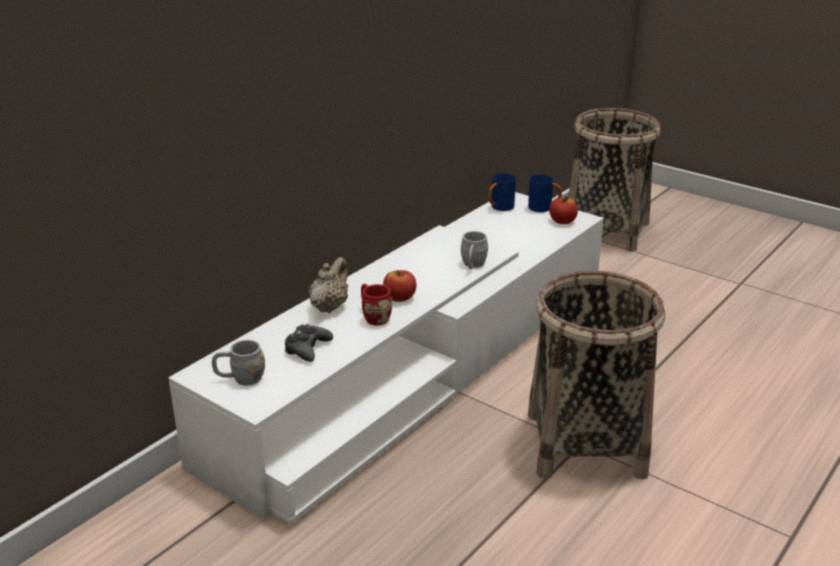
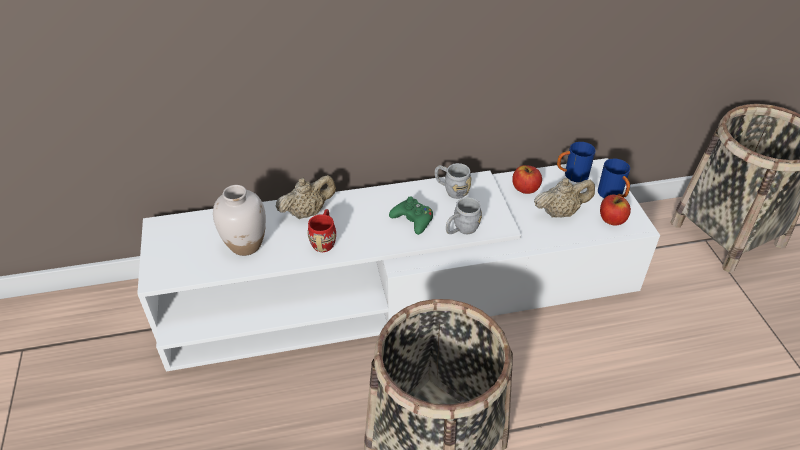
camera: 40 degrees right, 15 degrees up
(240, 378) = (176, 246): grey mug -> grey mug (451, 190)
(307, 348) = (246, 244): black game controller -> white vase
(399, 298) = (365, 232): apple -> apple (525, 188)
(426, 275) = (413, 220): none -> green game controller
(523, 231) = (560, 212): none -> beige teapot

